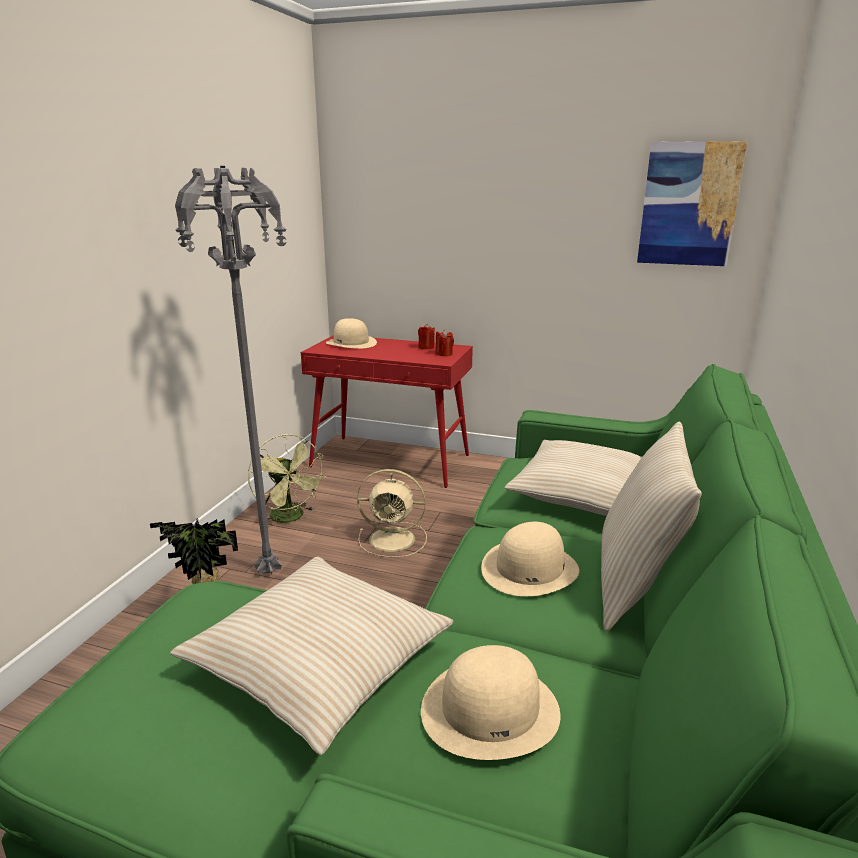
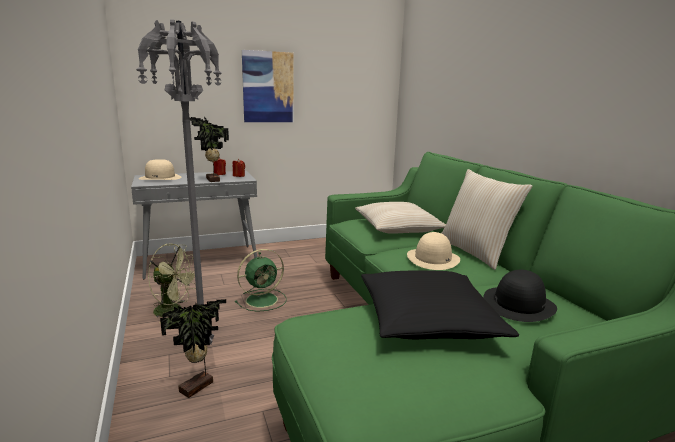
camera: 40 degrees left, 5 degrees down
(320, 661) = (428, 319): beige pillow -> black pillow
(391, 461) = (201, 261): red console table -> grey console table
(394, 539) = (263, 300): beige fan -> green fan
(398, 356) = (211, 180): none -> potted plant
(490, 709) = (518, 304): beige hat -> black hat
(689, 204) = (361, 78): picture -> picture (268, 87)

